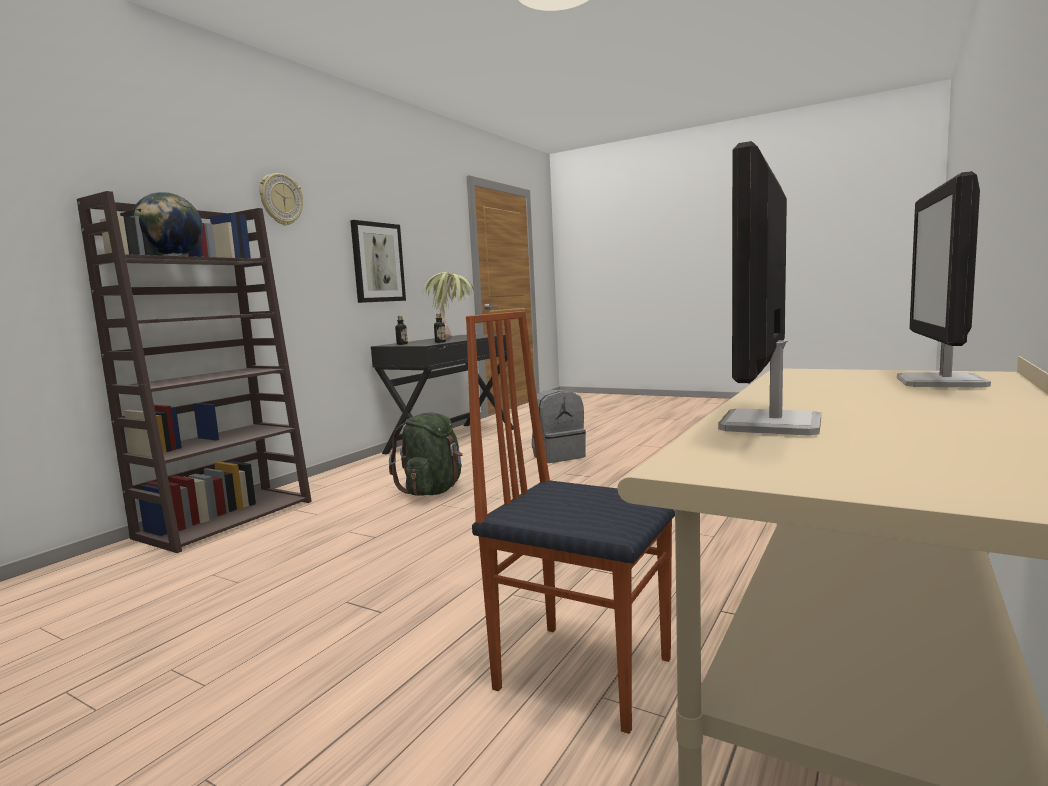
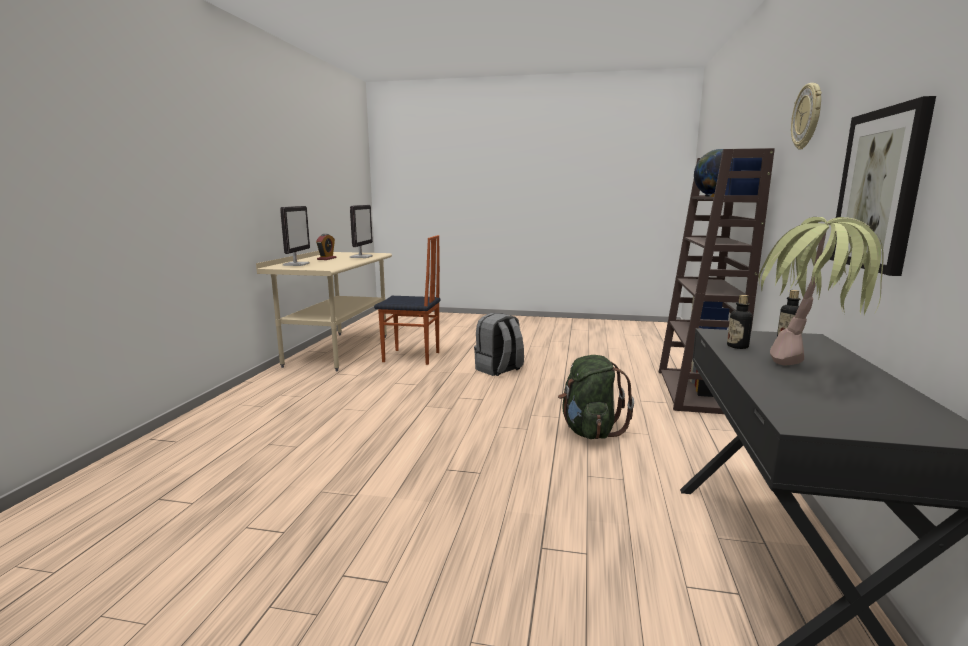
camera: 160 degrees right, 5 degrees up
(558, 456) = (513, 518): grey backpack -> grey backpack (499, 370)
(920, 413) = (327, 259): none -> alarm clock

